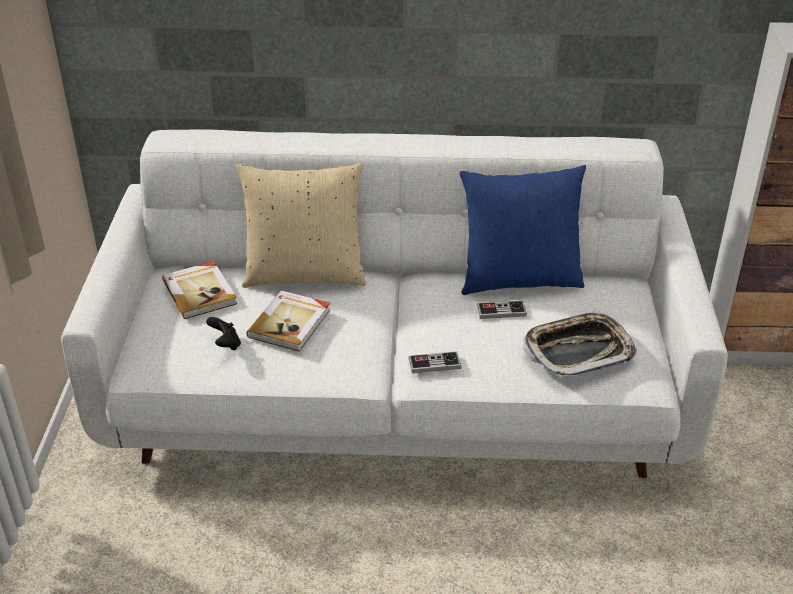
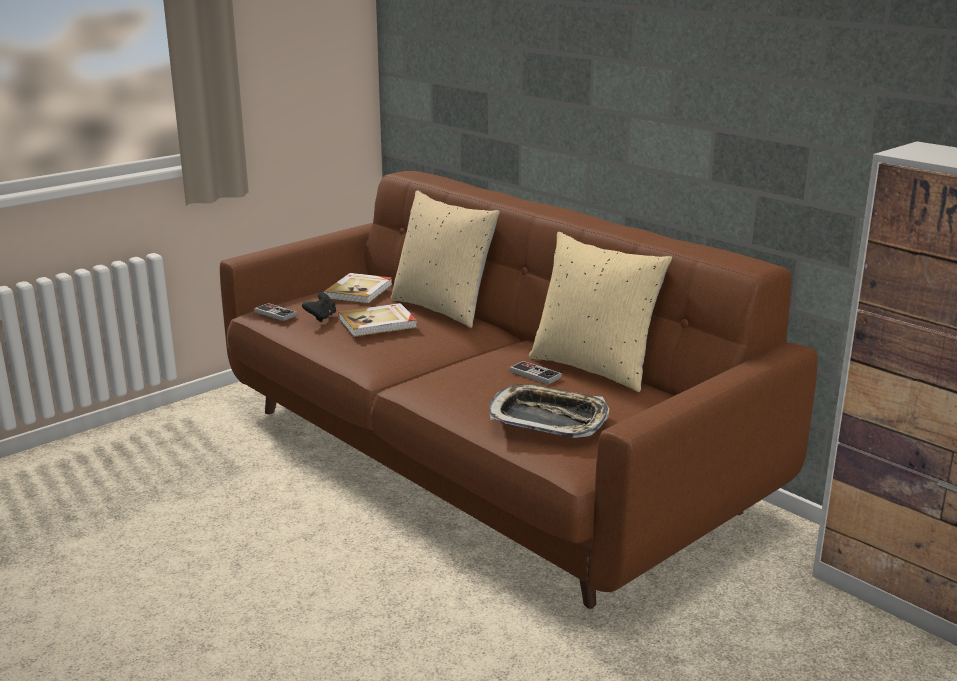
camera: 45 degrees right, 15 degrees down
(397, 396) = (480, 459): white sofa -> brown sofa
(434, 364) = (428, 380): game controller -> game controller (275, 313)
(519, 279) = (594, 367): blue pillow -> beige pillow

